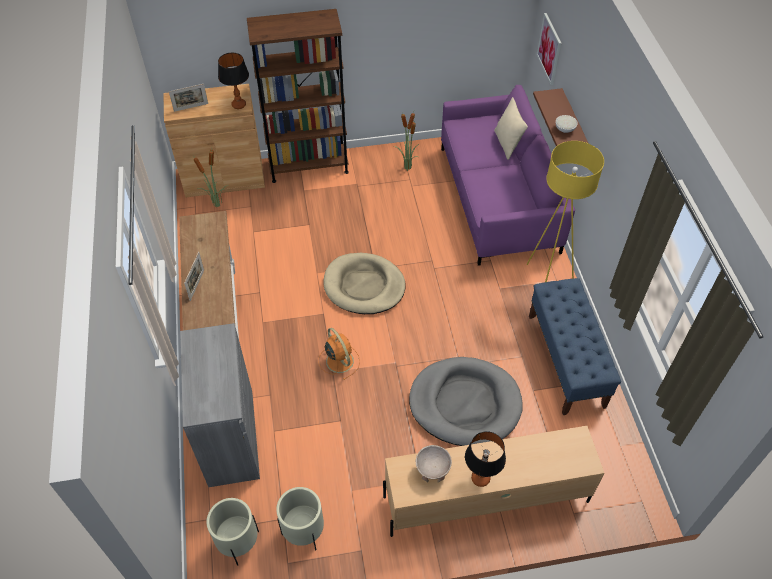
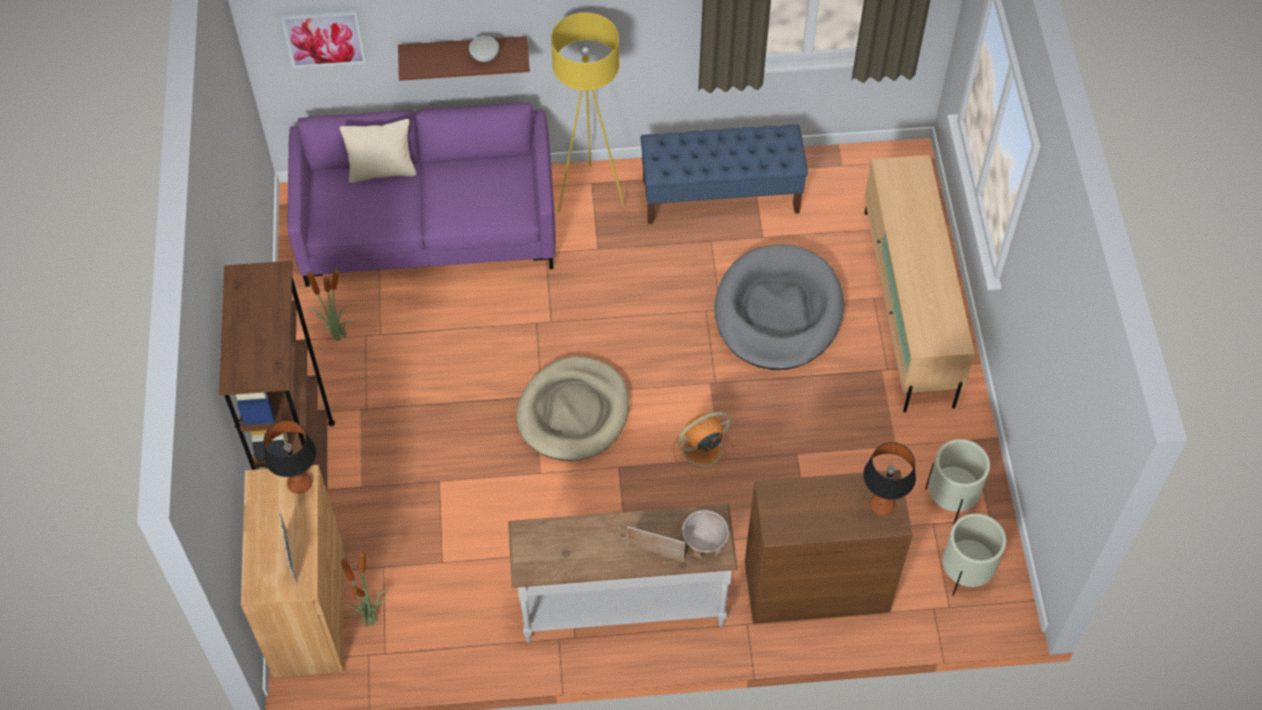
camera: 85 degrees left, 5 degrees up
(231, 437) = (816, 586): grey cabinet -> brown cabinet
(432, 470) = (927, 312): beige bowl -> beige bowl (704, 542)
(480, 478) = (937, 267): table lamp -> table lamp (882, 505)

